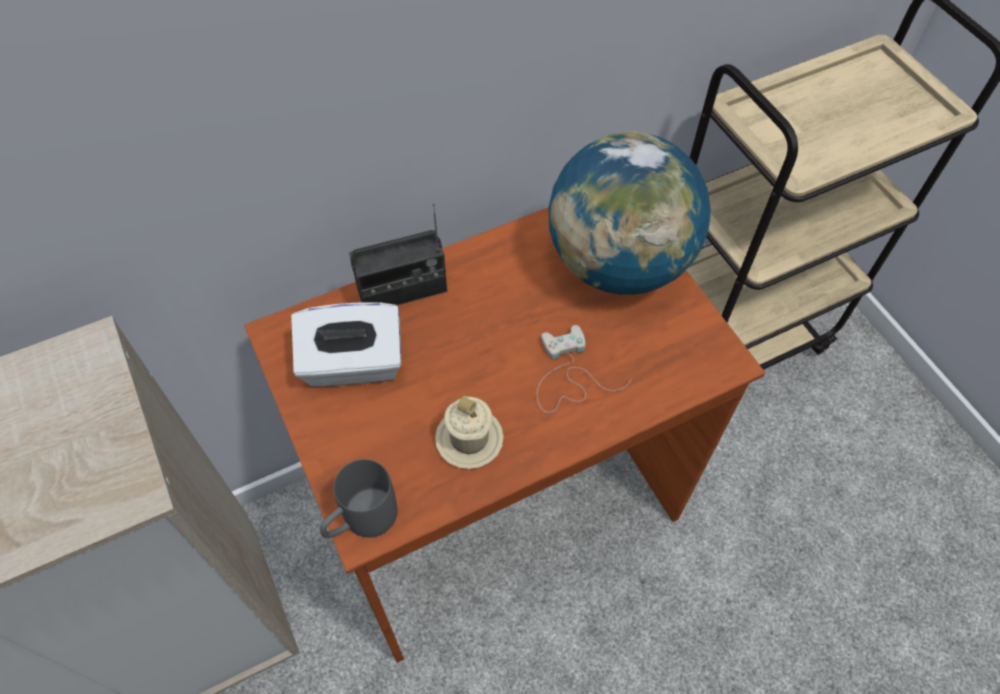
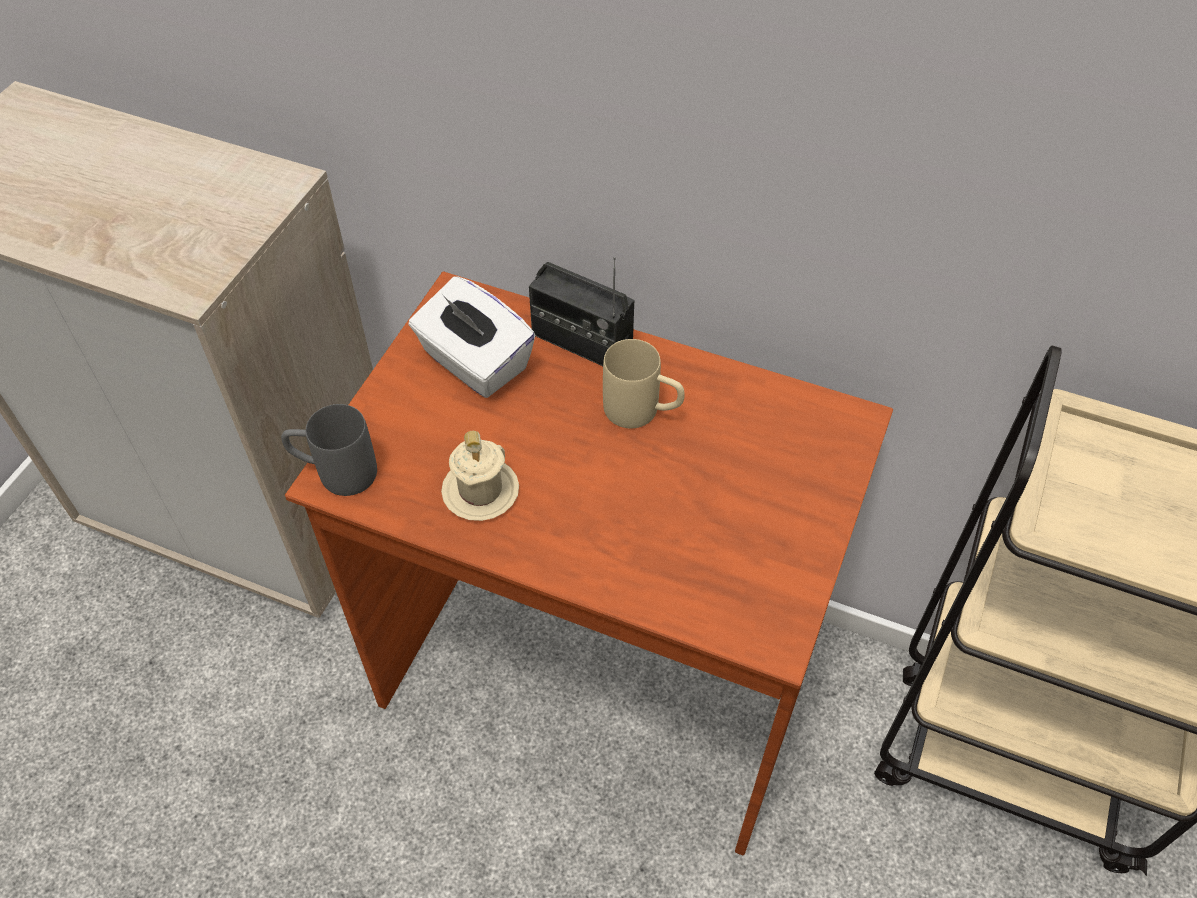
camera: 50 degrees right, 5 degrees down
(496, 301) = (642, 412): none -> beige mug
(568, 374) = (621, 519): white game controller -> none
(618, 264) = (790, 474): globe -> none

